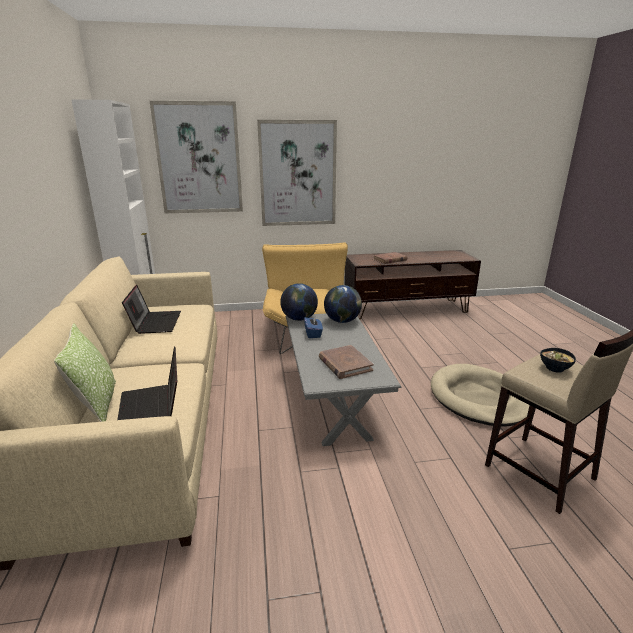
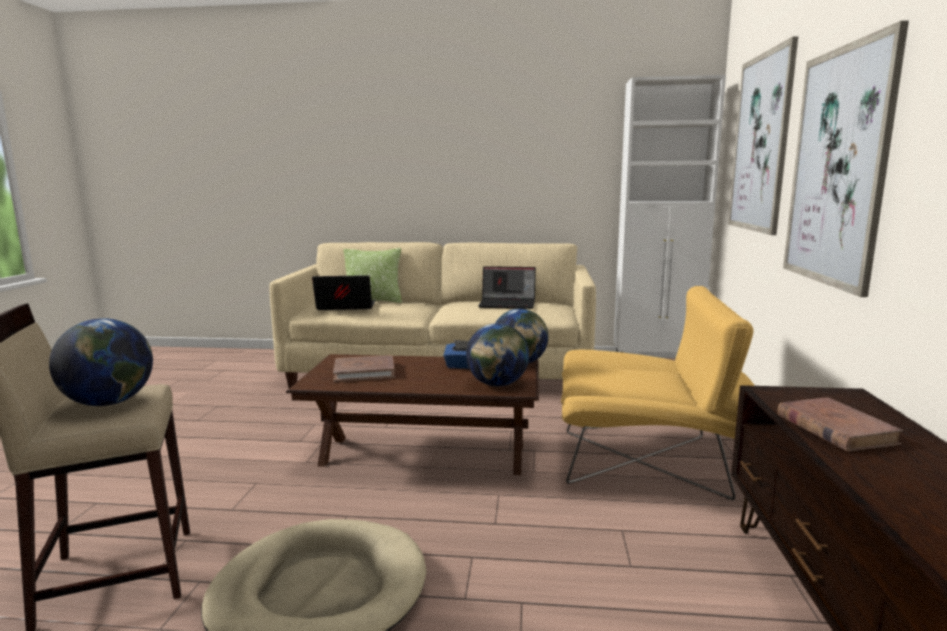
camera: 105 degrees right, 10 degrees down
(332, 398) = (424, 455): grey coffee table -> brown coffee table
(554, 368) = (110, 402): bowl -> globe

